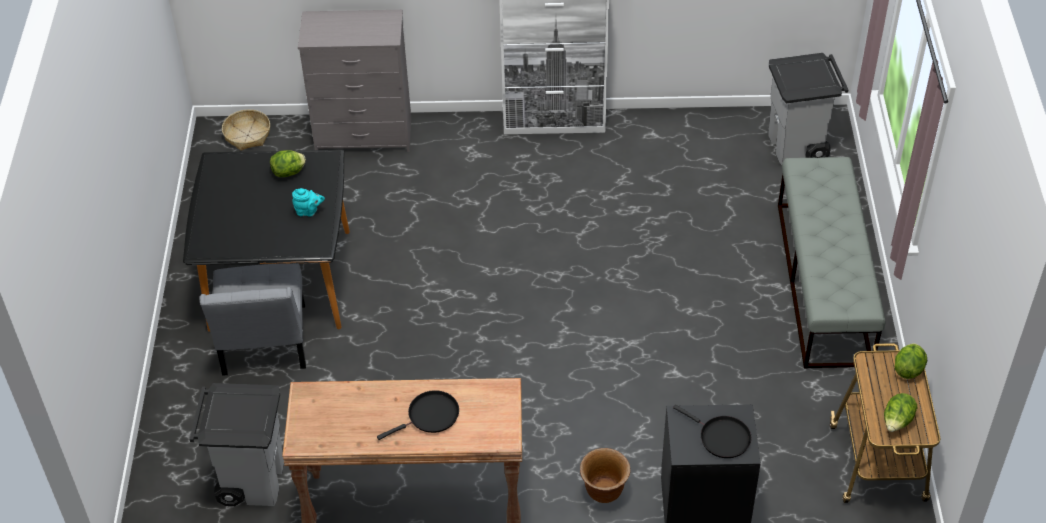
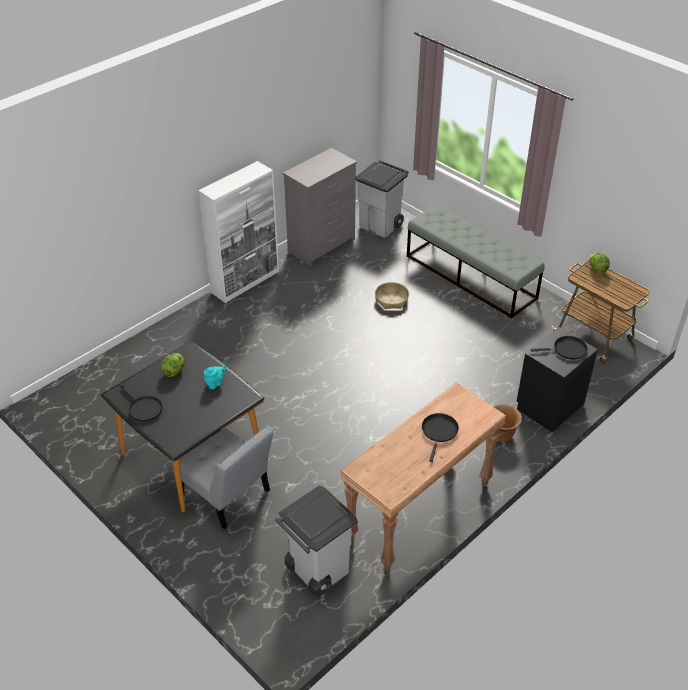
camera: 45 degrees left, 5 degrees down
(219, 192) = (143, 408): none -> black frying pan
(248, 135) = (65, 393): basket -> basket (391, 300)
(364, 135) = (143, 350): grey dresser -> grey dresser (322, 245)
(897, 422) = (623, 293): lettuce -> none

